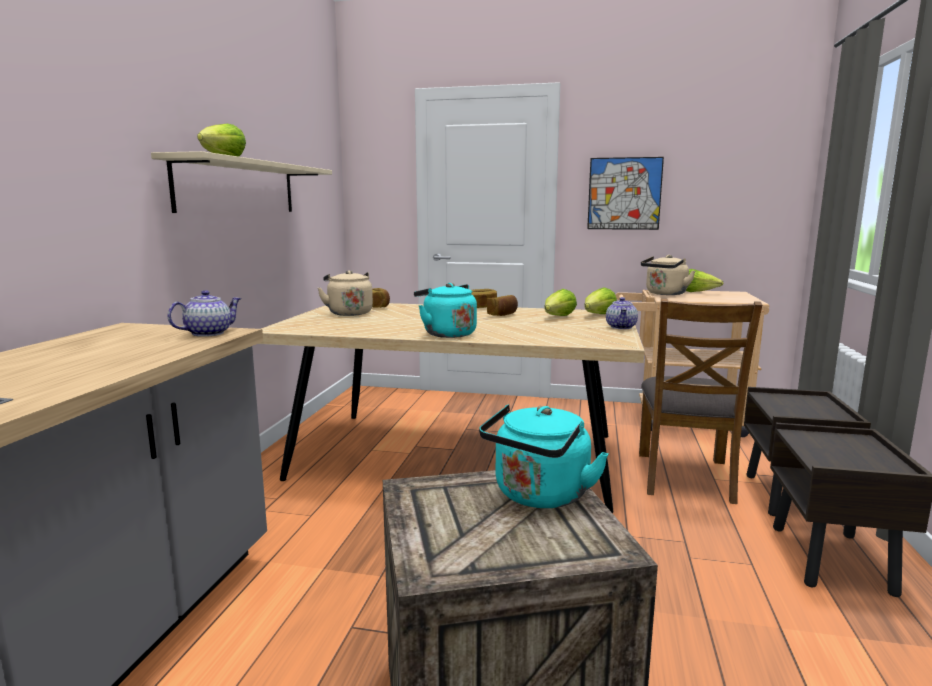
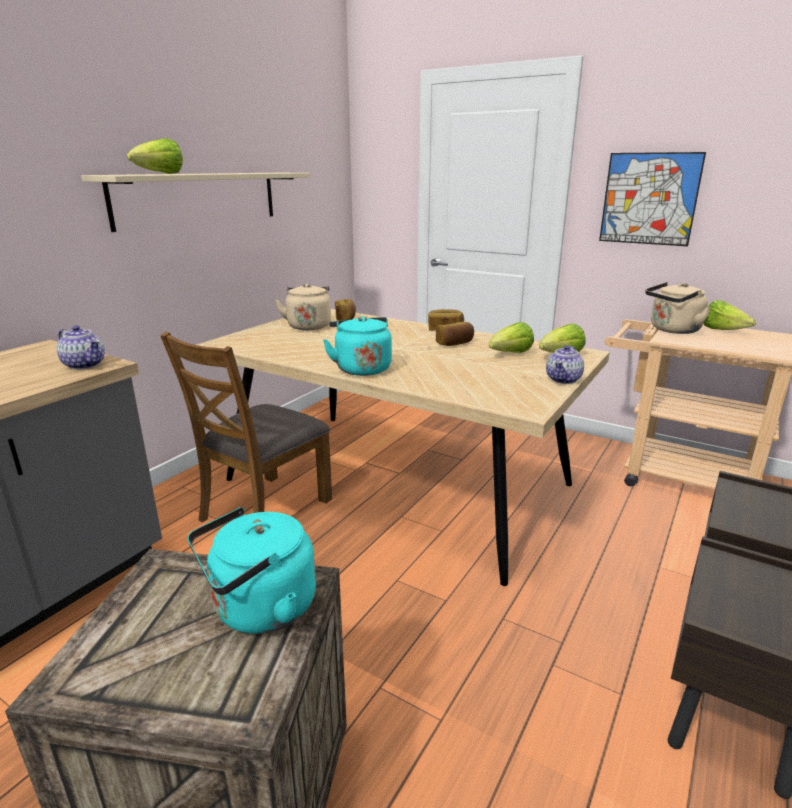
camera: 20 degrees right, 10 degrees up
(208, 333) = (85, 365): teapot -> teapot turned 60 degrees clockwise
(685, 477) = (625, 556): brown chair -> brown chair (264, 509)

